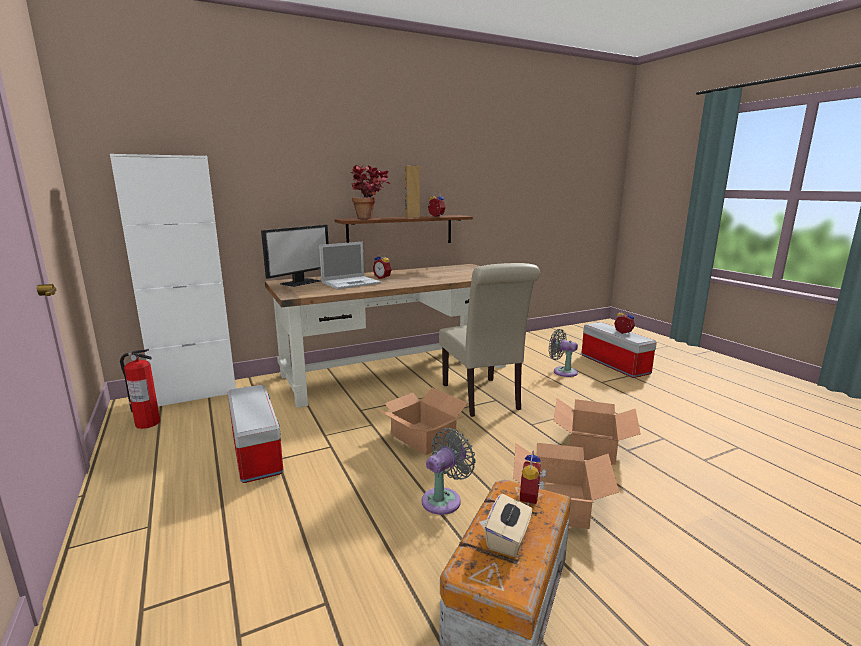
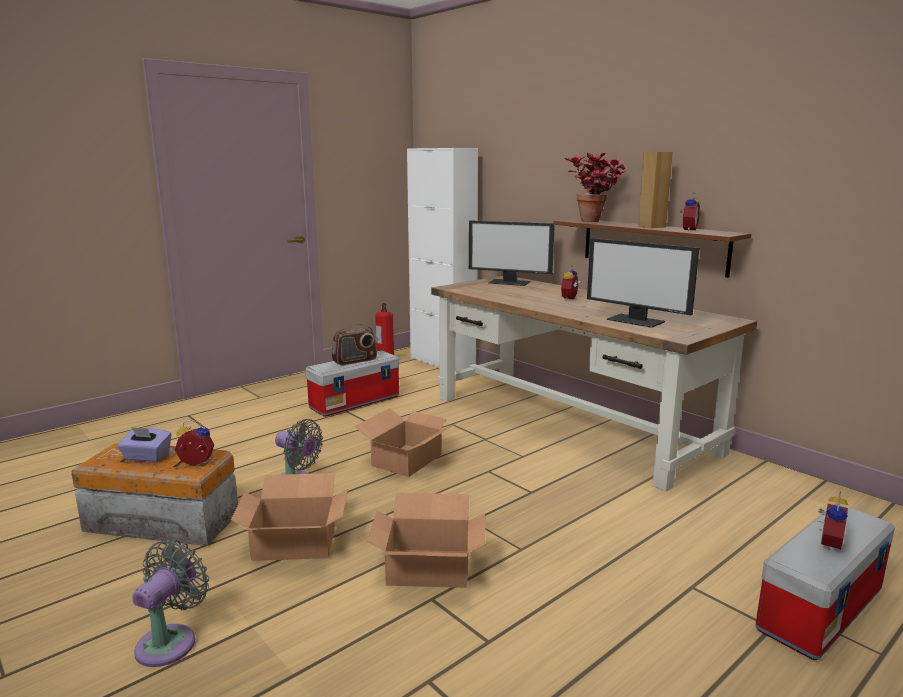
camera: 75 degrees right, 0 degrees up
(253, 404) = (355, 361): none -> radio
(352, 283) = (527, 293): laptop -> none
(458, 275) = (636, 320): none -> monitor
(483, 399) = (528, 483): beige chair -> none
(508, 539) = (146, 457): beige tissue box -> purple tissue box
(562, 371) = (701, 544): grey fan -> grey fan (170, 641)

